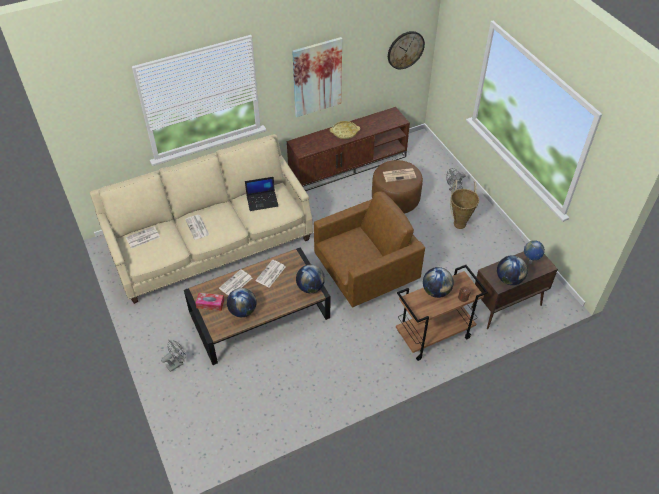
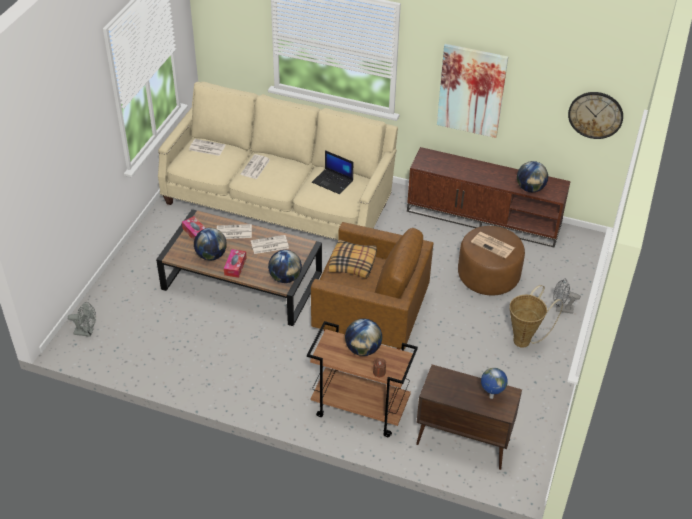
camera: 45 degrees right, 5 degrees down
(176, 363) = (139, 268): grey fan -> grey fan (87, 332)
(269, 305) = (235, 266): none -> tissue box
(344, 132) = (485, 172): yellow tray -> none
(345, 245) = (353, 264): none -> pillow
(509, 279) = (448, 393): globe -> globe (530, 188)

